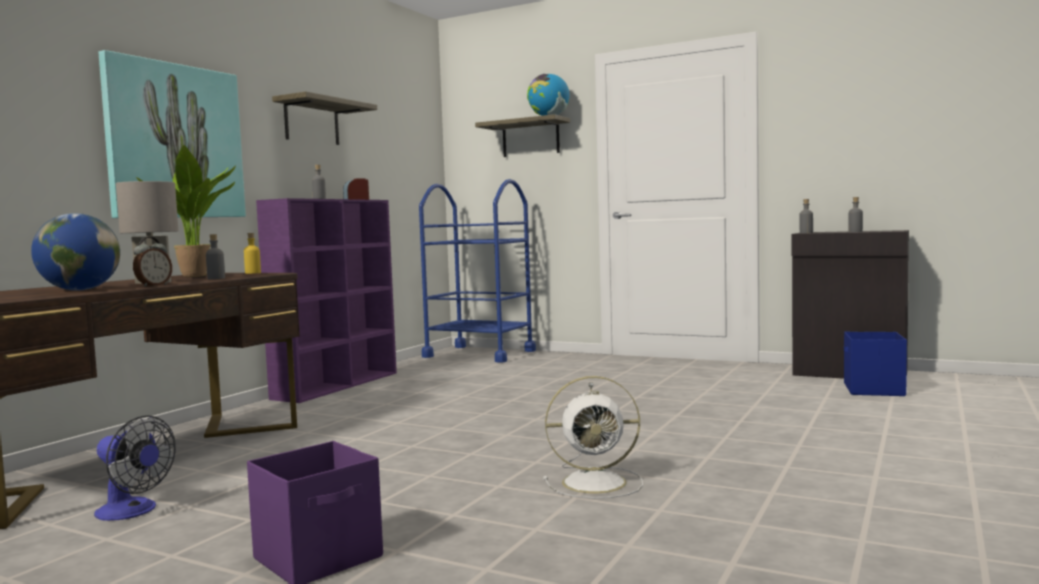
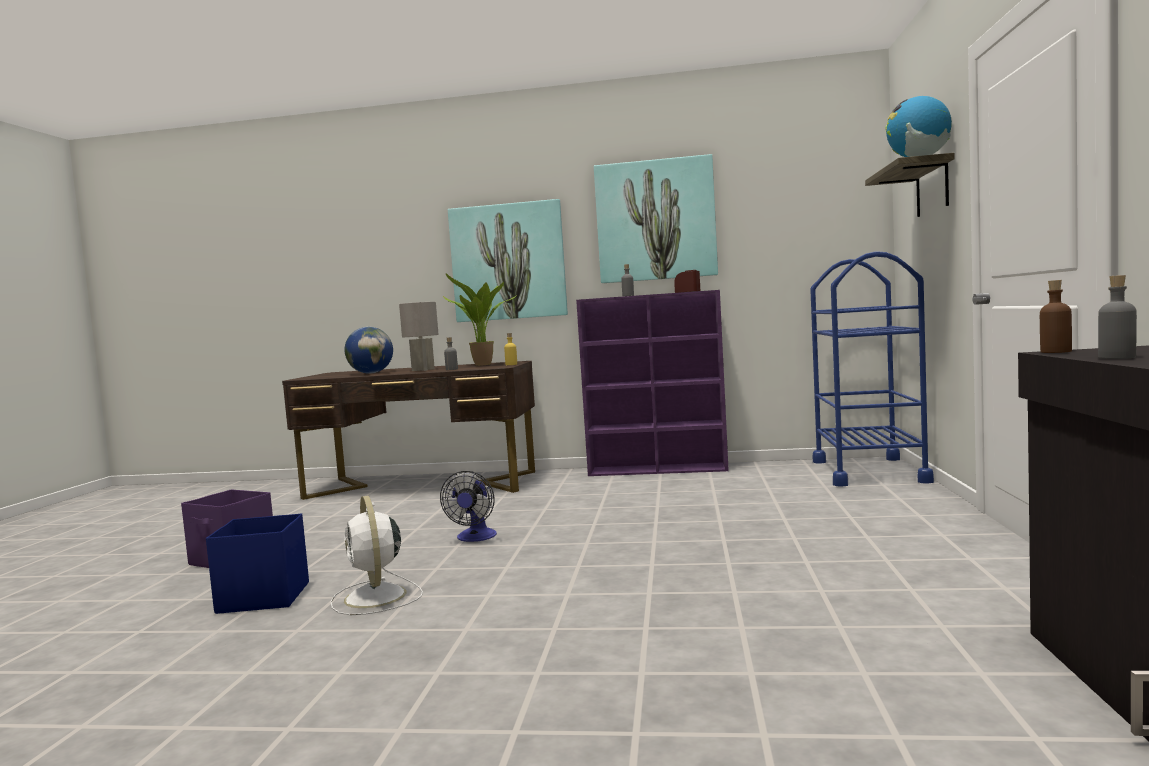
camera: 70 degrees right, 0 degrees up
(133, 511) = (324, 509): fan -> fan (475, 538)
(153, 285) = (394, 373): alarm clock -> none
(312, 122) = (655, 220): shelf -> picture
(806, 233) = (1055, 351): grey bottle -> brown bottle
(873, 390) = (1000, 715): blue storage box -> blue storage box (262, 597)

